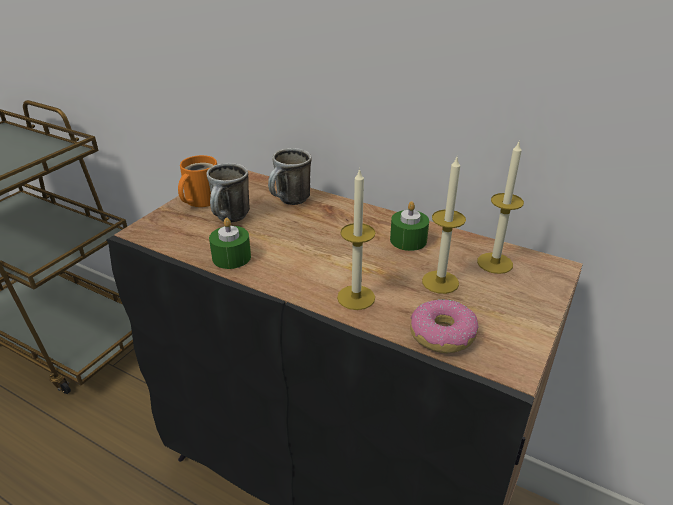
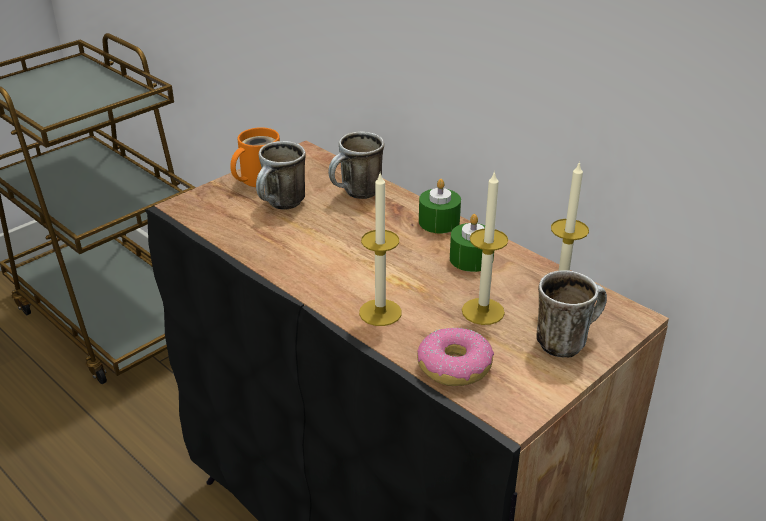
camera: 15 degrees right, 0 degrees up
(231, 257) = (266, 248): green candle -> green candle (439, 222)
(518, 295) = (566, 340): none -> mug

